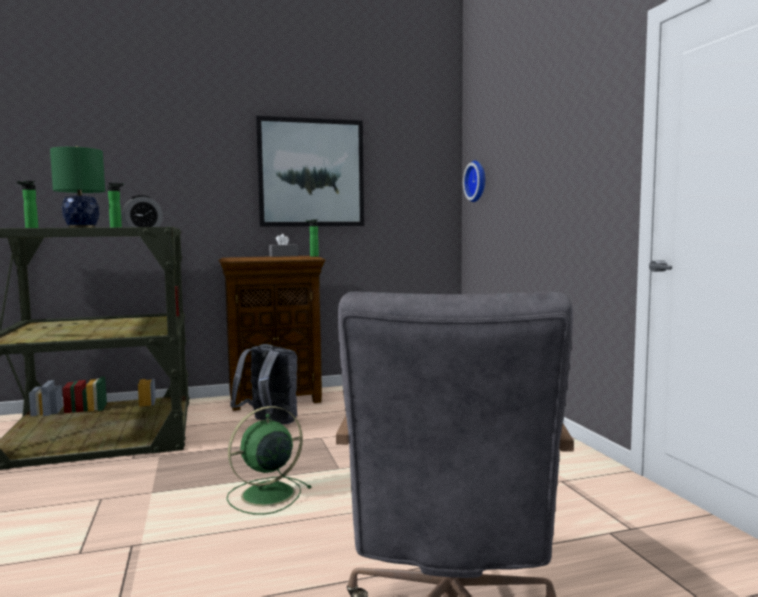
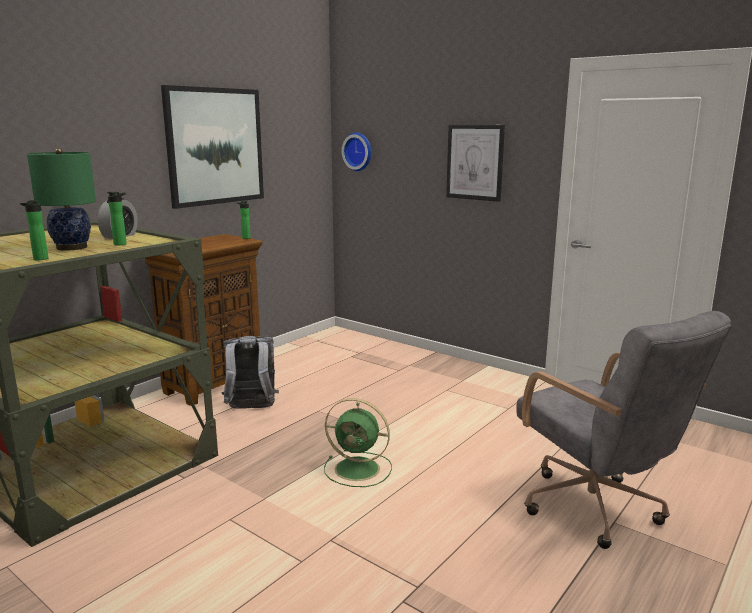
camera: 35 degrees left, 10 degrees up
(265, 495) = (359, 469): green fan -> green fan turned 90 degrees counterclockwise
(283, 256) = (205, 239): grey tissue box -> none
(561, 172) = (475, 162): none -> picture

